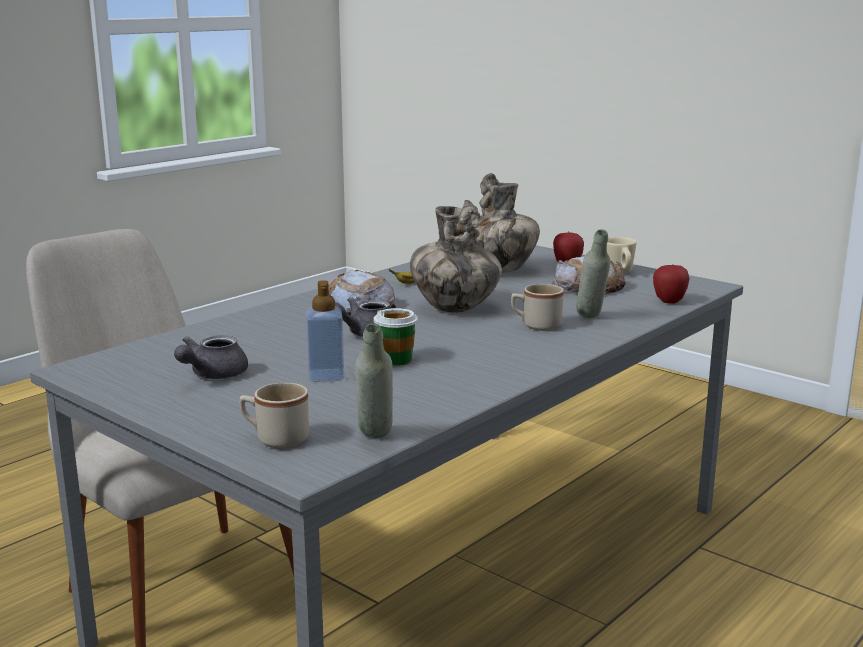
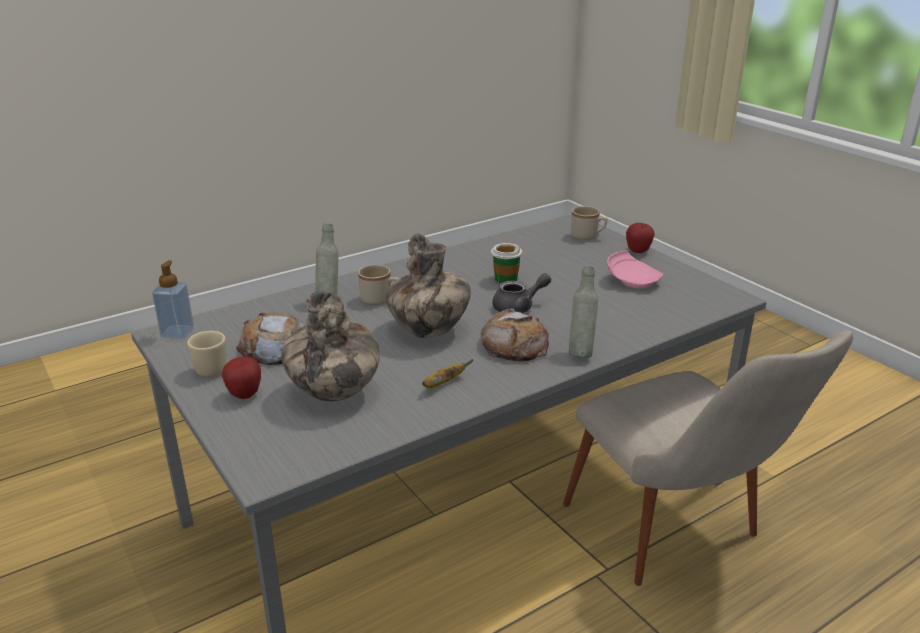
camera: 165 degrees left, 10 degrees up
(212, 375) = (632, 280): grey teapot -> pink plate
(326, 376) = (556, 271): soap dispenser -> soap dispenser (177, 332)
(375, 440) = (537, 231): grey bottle -> grey bottle (580, 352)
(669, 301) = (237, 315): apple -> apple (638, 251)

